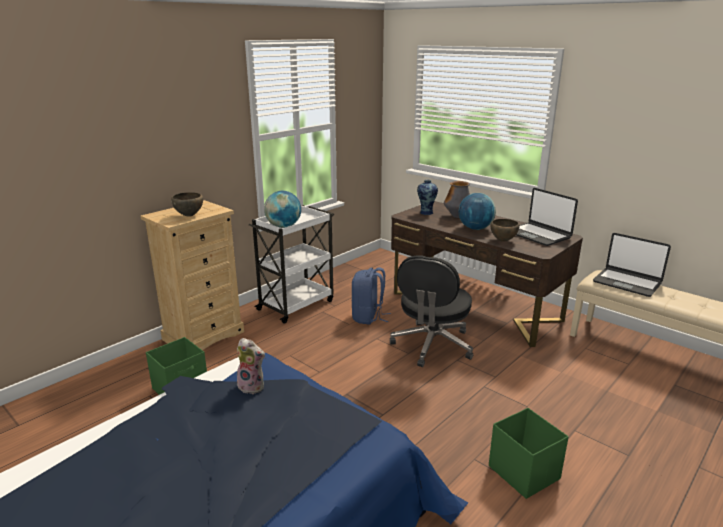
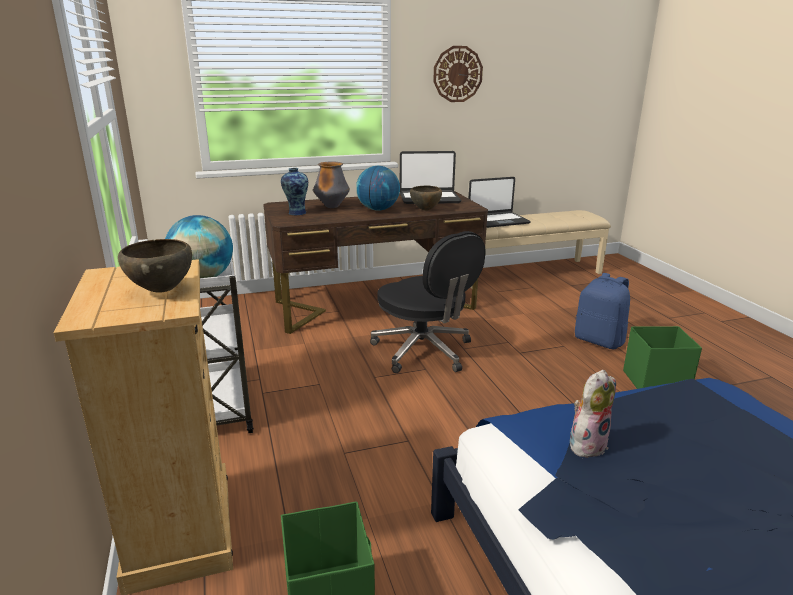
camera: 60 degrees left, 0 degrees up
(368, 317) = (320, 366): blue backpack -> blue backpack (599, 341)
(622, 126) = (457, 74): none -> wall clock

